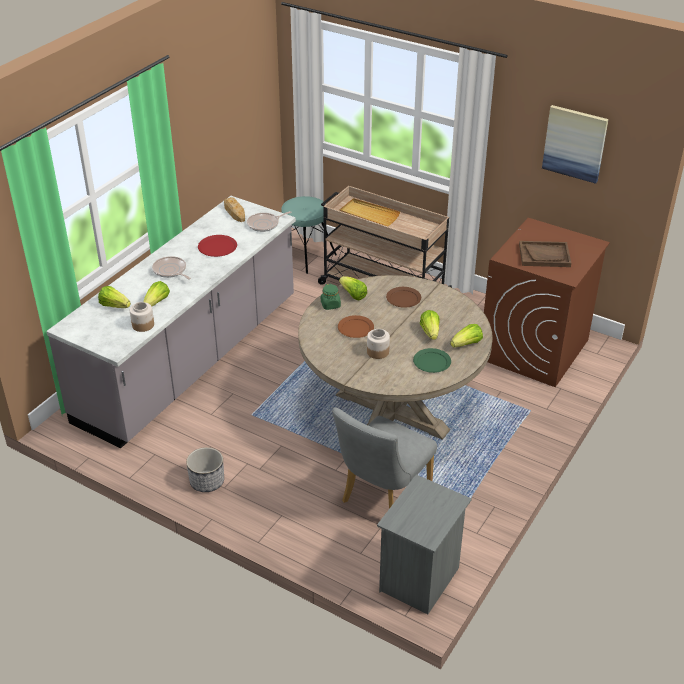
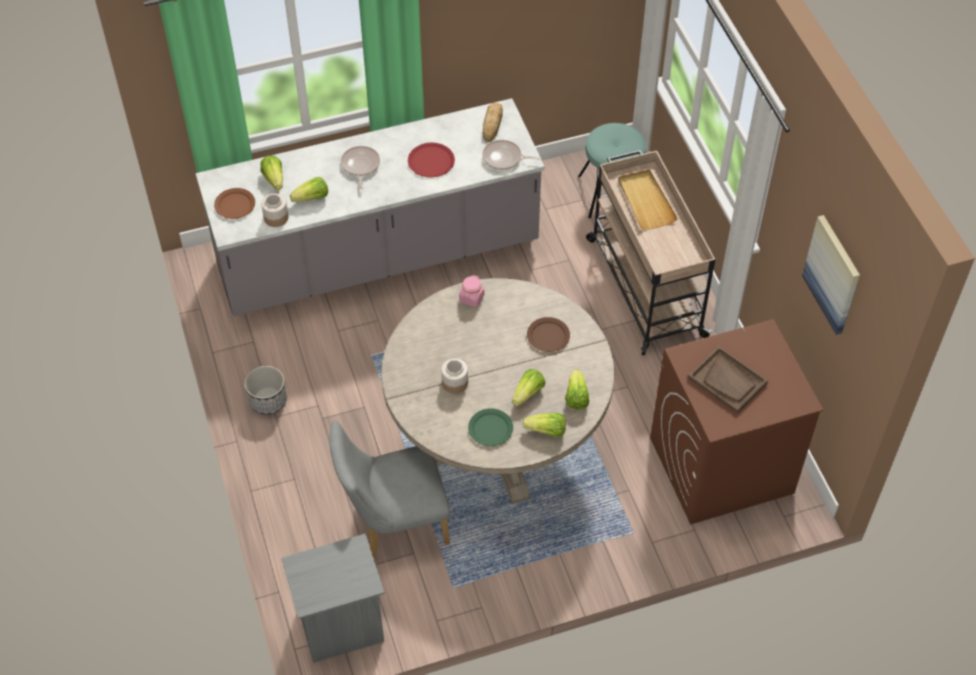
camera: 40 degrees right, 15 degrees up
(330, 305) = (471, 298): green jar -> pink jar
(353, 295) = (505, 299): lettuce -> lettuce (576, 397)
(355, 328) = (464, 342): brown plate -> brown plate (235, 205)

